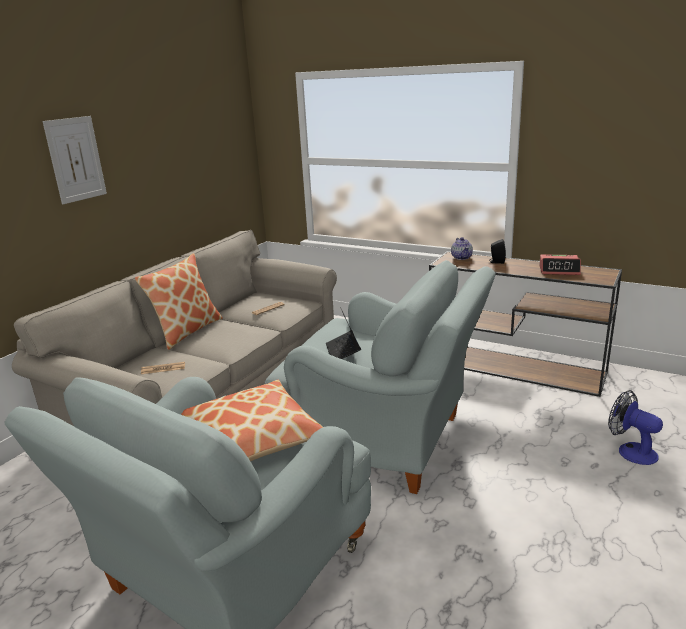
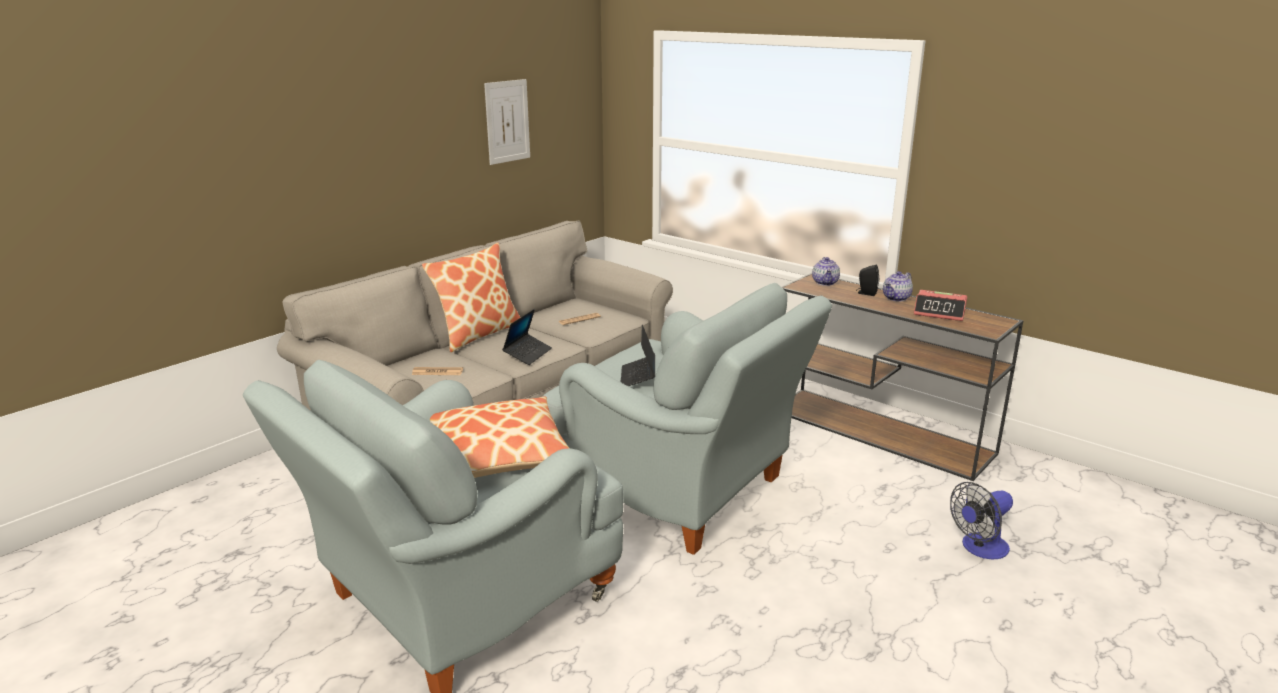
camera: 10 degrees right, 0 degrees up
(75, 159) = (373, 122): picture -> picture (507, 121)
(235, 343) = (527, 354): none -> laptop
(521, 263) = (896, 298): none -> teapot
(631, 451) = (979, 548): fan -> fan turned 90 degrees counterclockwise

